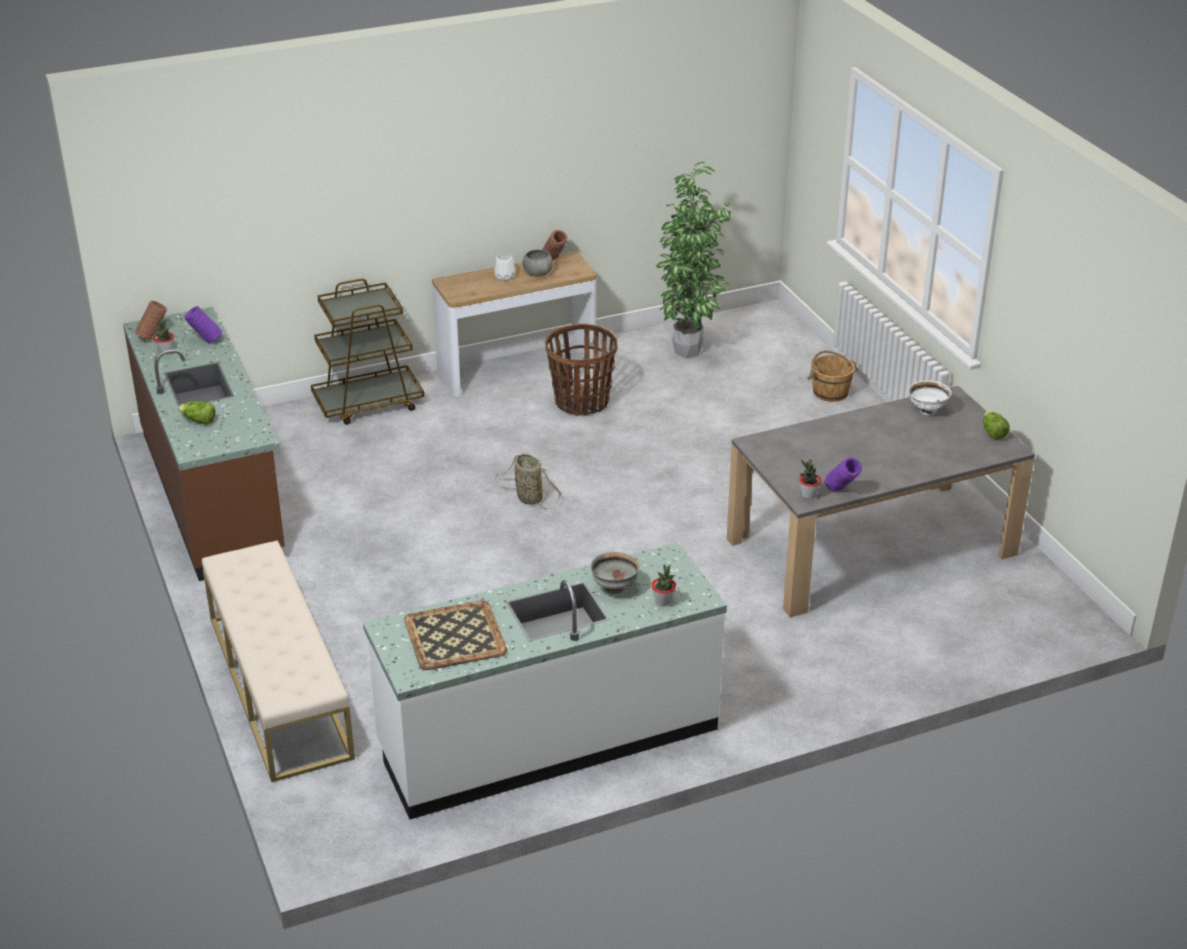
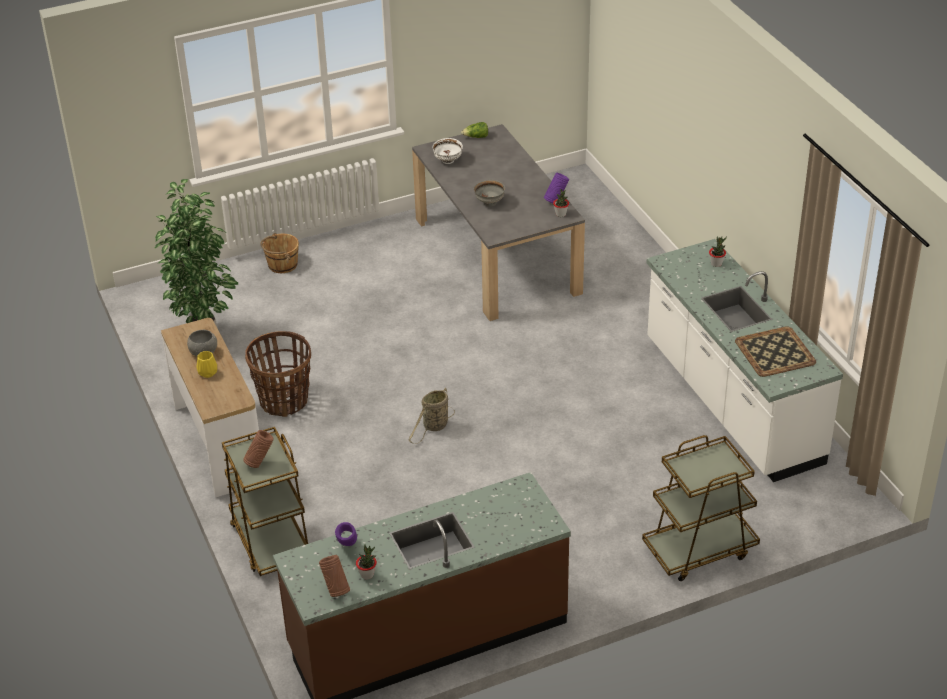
camera: 90 degrees left, 5 degrees up
(198, 421) = (498, 529): lettuce -> none
(279, 686) = (699, 550): beige bench -> brown cart
(504, 277) = (208, 372): white vase -> yellow vase
(554, 260) = (179, 343): brown vase -> brown vase (260, 462)
(614, 587) = (705, 284): grey bowl -> grey bowl (489, 203)

